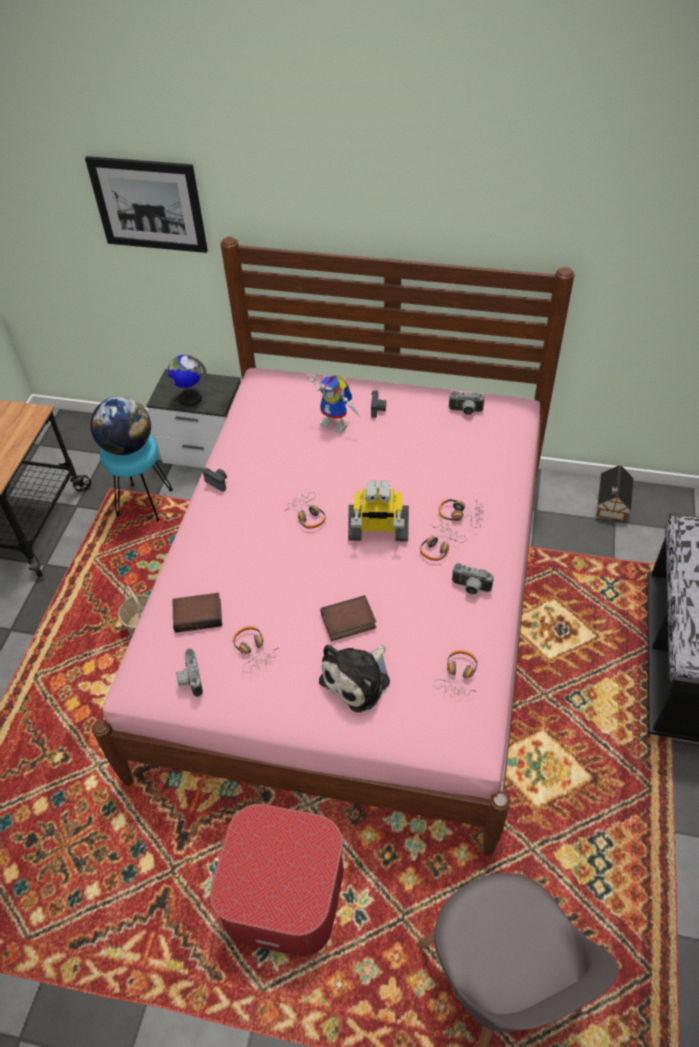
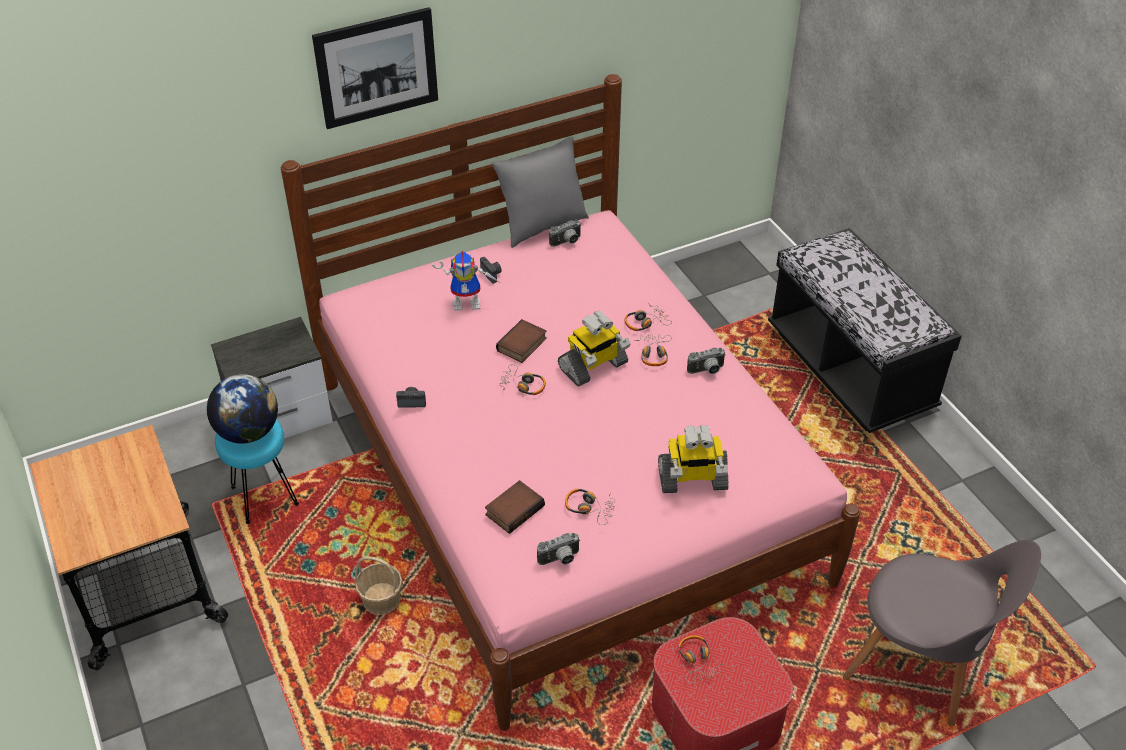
camera: 40 degrees left, 5 degrees down
(148, 205) = (187, 159): picture -> picture (377, 68)
(189, 679) = (560, 559): camera -> camera turned 60 degrees counterclockwise
(190, 398) = (269, 358): globe -> none
(348, 622) = (642, 445): book -> book (522, 345)
(358, 679) = (692, 480): plush toy -> toy robot
(458, 676) = (760, 435): headphones -> headphones (697, 661)
(461, 388) = (542, 226): none -> grey pillow
(611, 505) = (691, 284): toy house -> none

